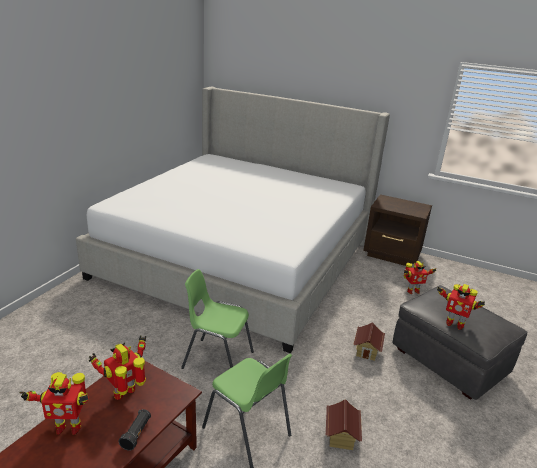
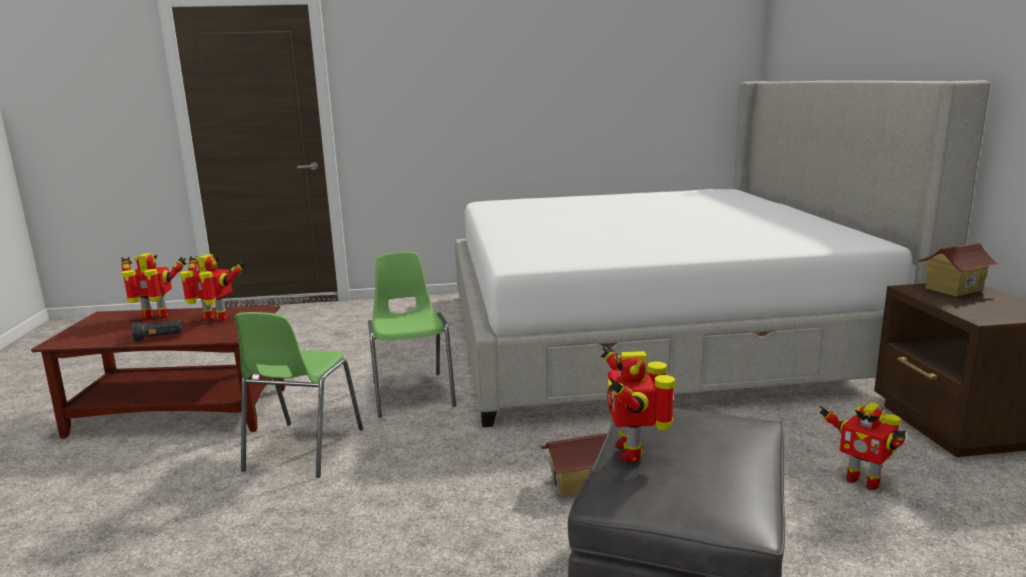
camera: 60 degrees right, 10 degrees down
(68, 427) = (156, 317): toy robot -> toy robot turned 120 degrees clockwise
(340, 437) = (347, 515): toy house -> toy house (953, 289)

